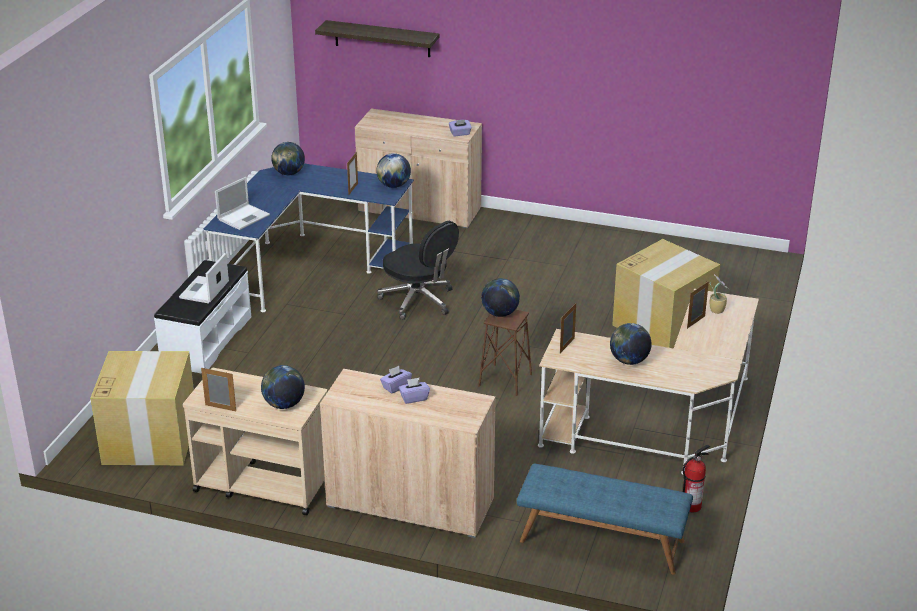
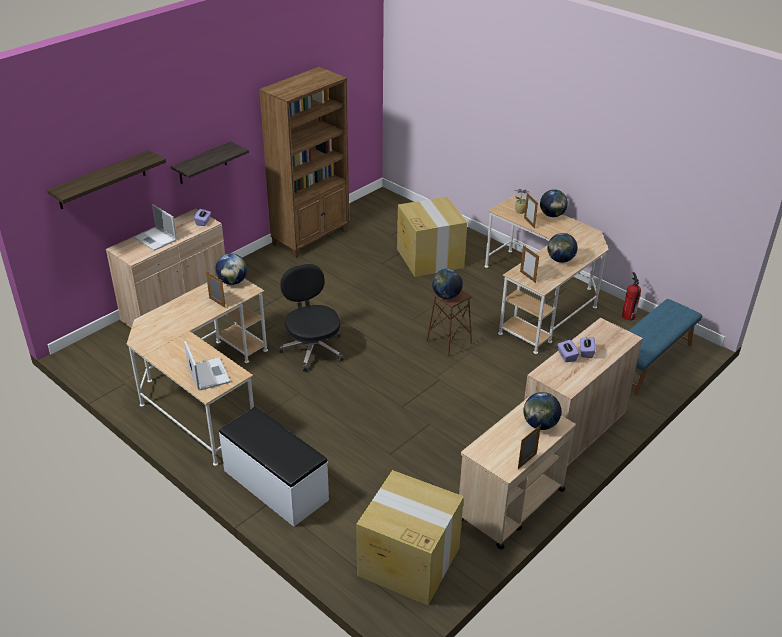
camera: 65 degrees left, 5 degrees up
(204, 291) = (277, 442): laptop -> laptop (156, 239)
(289, 173) = (152, 328): globe -> globe (552, 215)
(306, 265) = (204, 392): blue desk -> beige desk
(419, 301) = (312, 349): black office chair -> black office chair turned 90 degrees counterclockwise
(502, 79) = (202, 163): none -> shelf
(620, 241) = (311, 237): none -> brown bookcase

